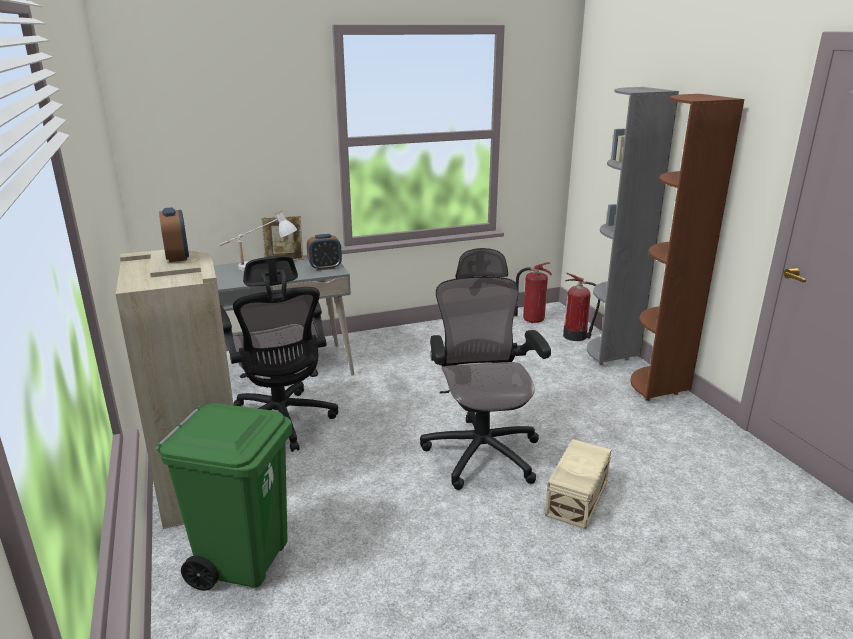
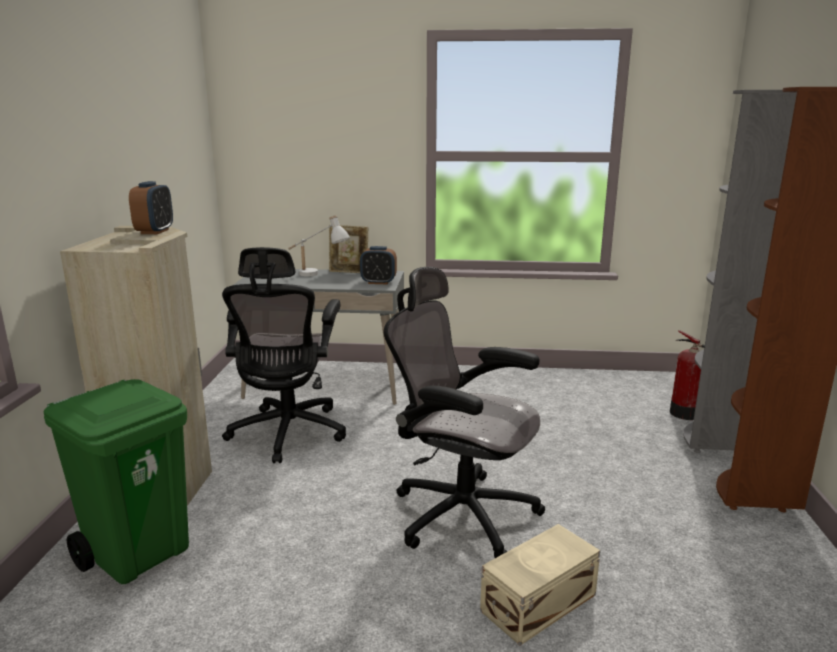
camera: 25 degrees right, 5 degrees down
(481, 453) = (462, 516): office chair -> office chair turned 75 degrees counterclockwise
(532, 320) = (642, 386): fire extinguisher -> none

